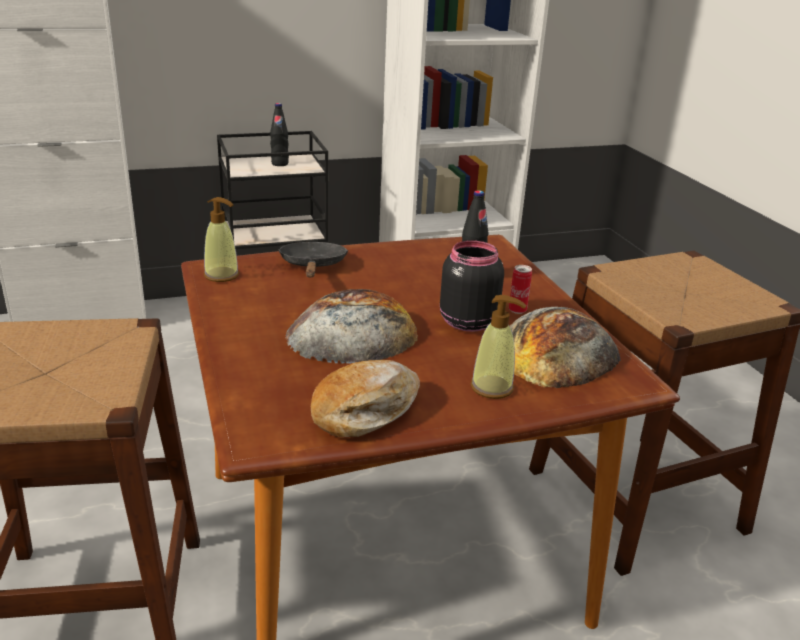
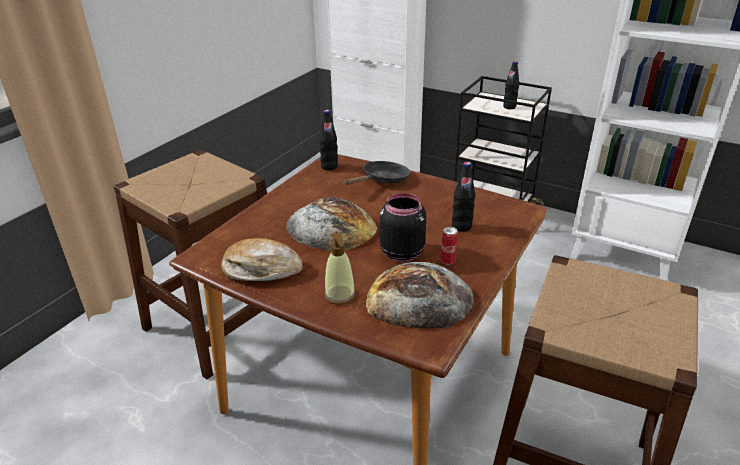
camera: 50 degrees right, 5 degrees up
(222, 275) = (329, 167): soap dispenser -> black bottle

